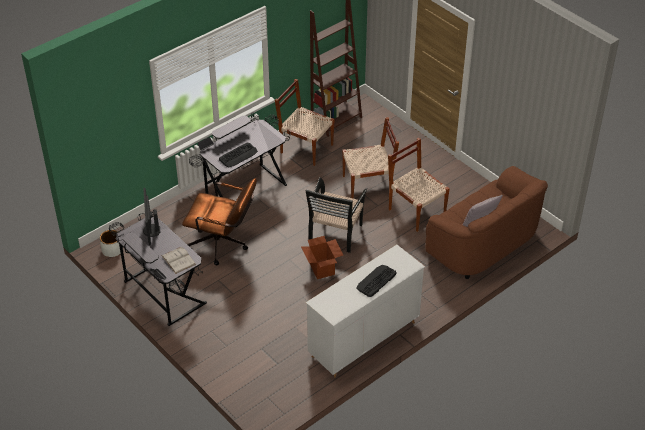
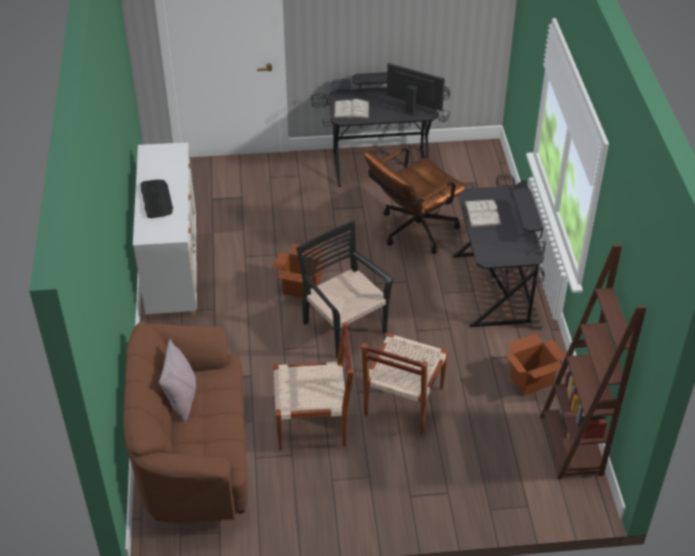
camera: 125 degrees right, 0 degrees up
(112, 250) = (477, 155): white planter -> none
(238, 155) = (482, 213): keyboard -> white book
(305, 148) = (531, 380): chair -> cardboard box

